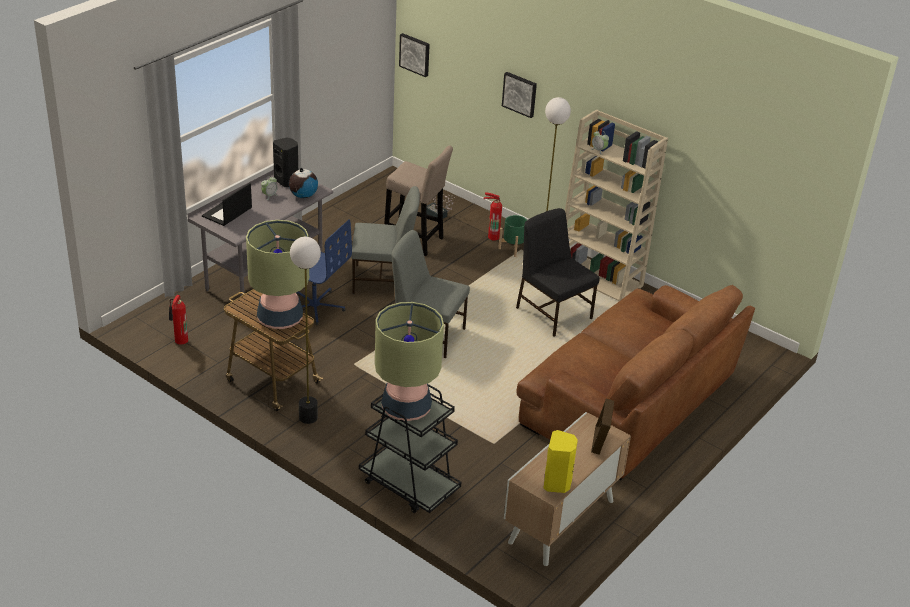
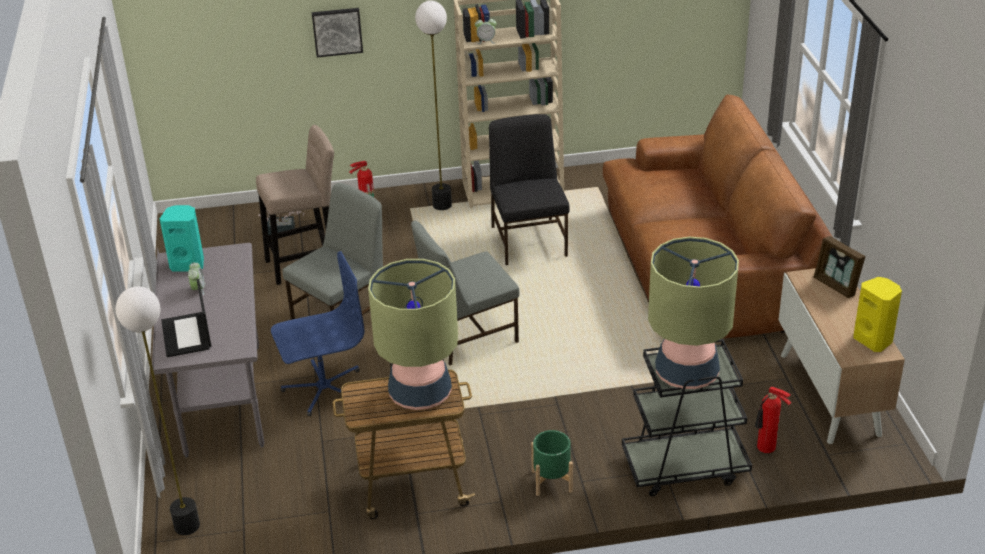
camera: 45 degrees left, 0 degrees up
(179, 341) = (251, 525): fire extinguisher -> fire extinguisher (766, 448)
(287, 181) = (188, 264): black speaker -> turquoise speaker
(303, 196) = (232, 266): globe -> none
(308, 417) = (502, 486): floor lamp -> floor lamp (186, 525)
(415, 54) = (161, 52): picture -> none
(514, 248) = (403, 212): green planter -> green planter (552, 481)
(553, 312) = (529, 240): black chair -> black chair turned 75 degrees clockwise

